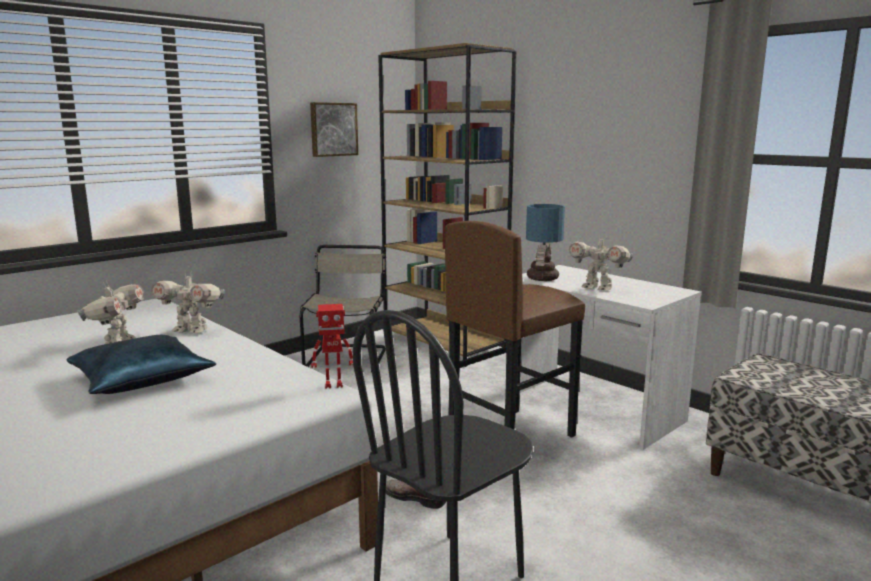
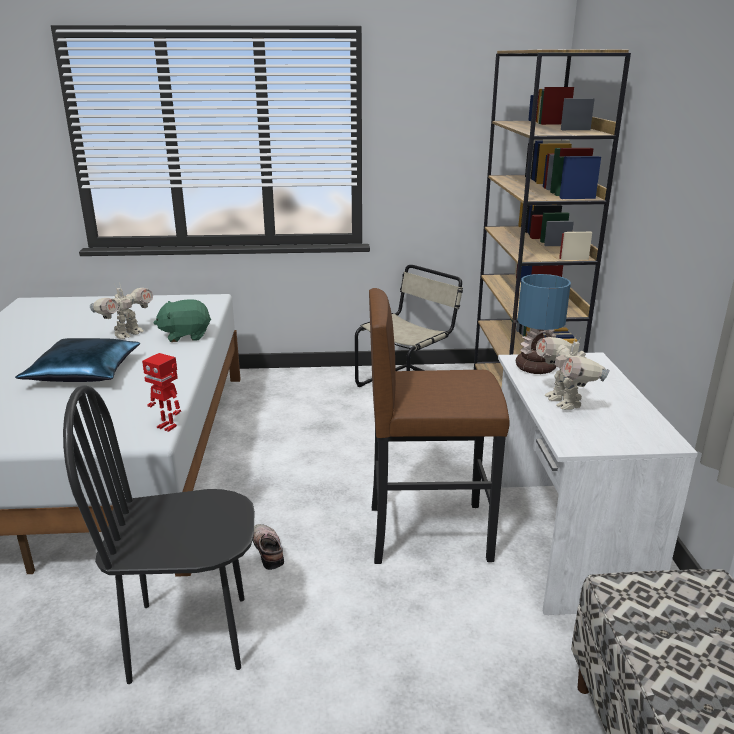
camera: 40 degrees right, 10 degrees up
(191, 330) = (185, 335): toy robot -> green plush toy
(333, 129) = (439, 140): picture -> none

